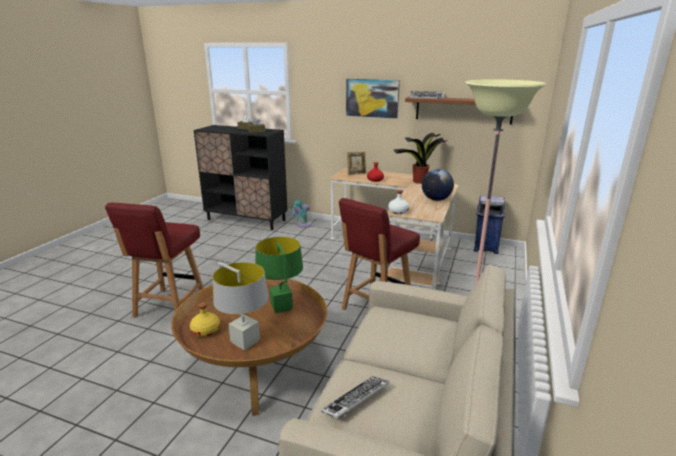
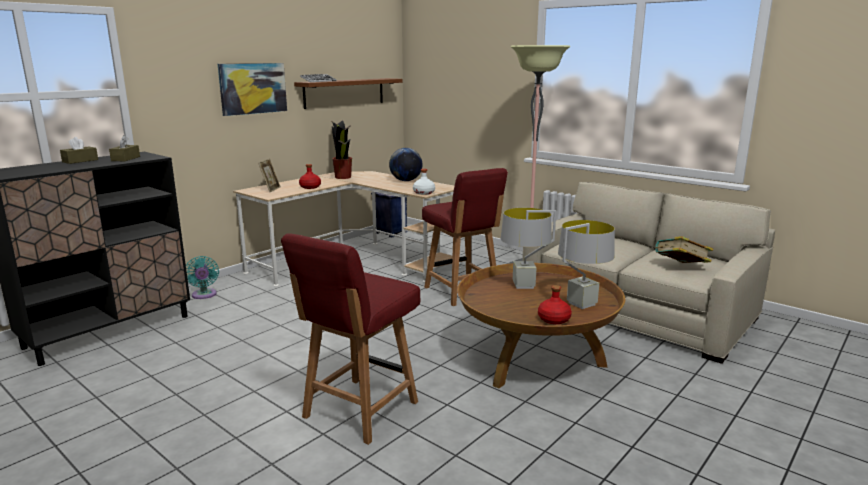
camera: 70 degrees left, 5 degrees down
(169, 307) = (359, 411): red chair -> red chair turned 90 degrees clockwise
(206, 330) = (553, 319): yellow bottle -> red bottle
(281, 308) = (524, 285): green table lamp -> grey table lamp
(356, 401) = (680, 268): keyboard -> book

